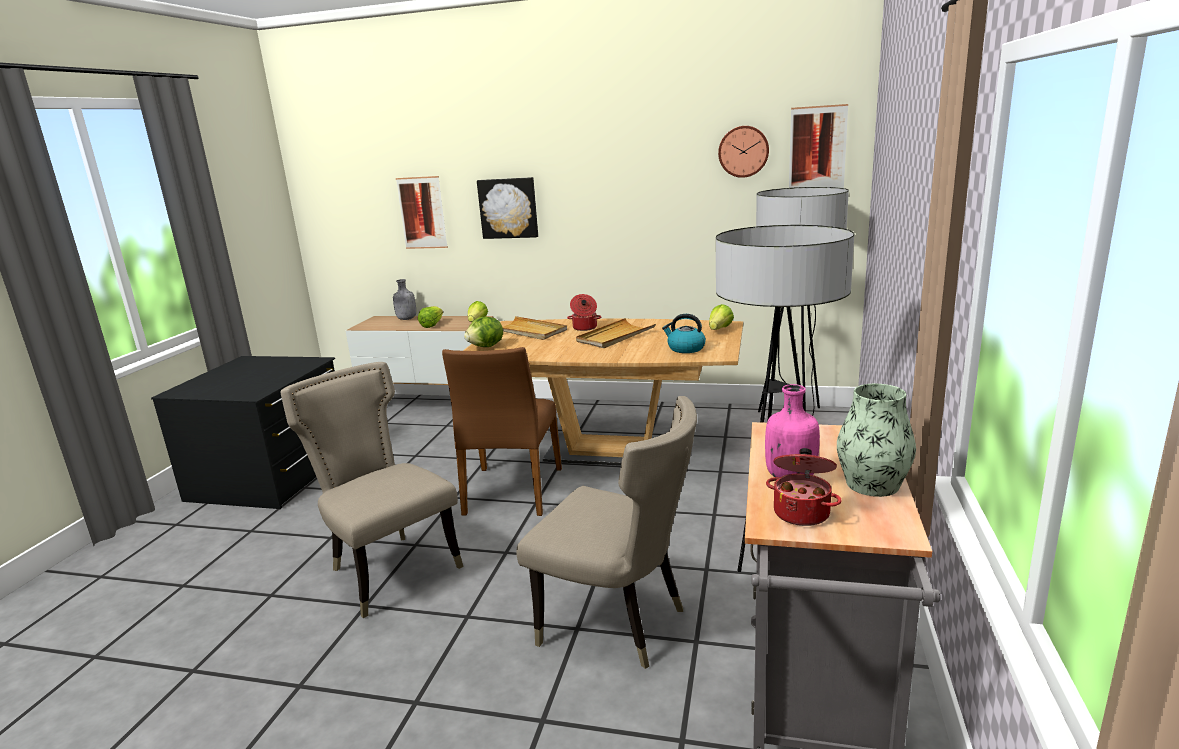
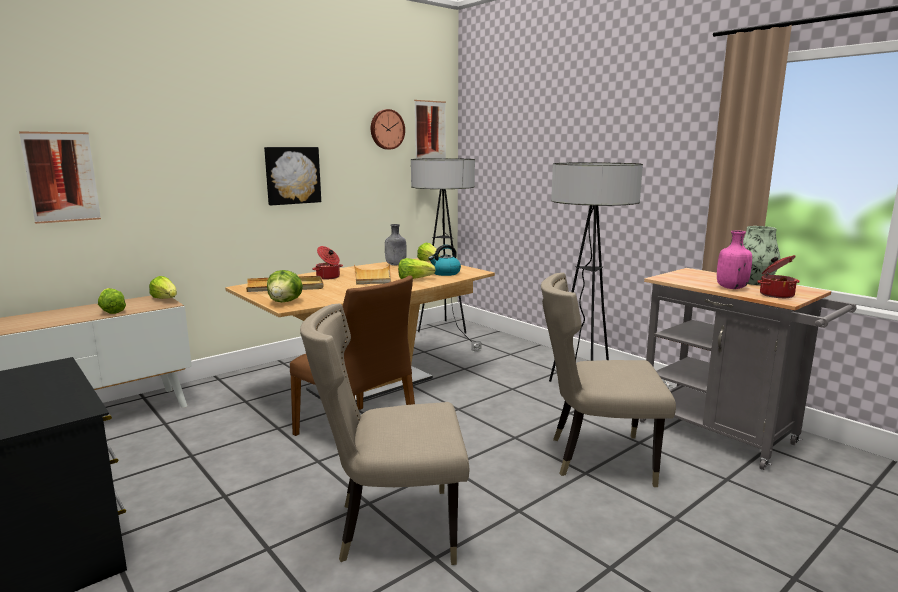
camera: 55 degrees left, 5 degrees down
(406, 319) = (50, 314): grey bottle -> grey bottle (396, 265)
(508, 208) = (182, 172): picture -> picture (292, 175)
(619, 624) = (596, 458): beige chair -> beige chair turned 150 degrees counterclockwise
(635, 349) = (414, 279): none -> lettuce

